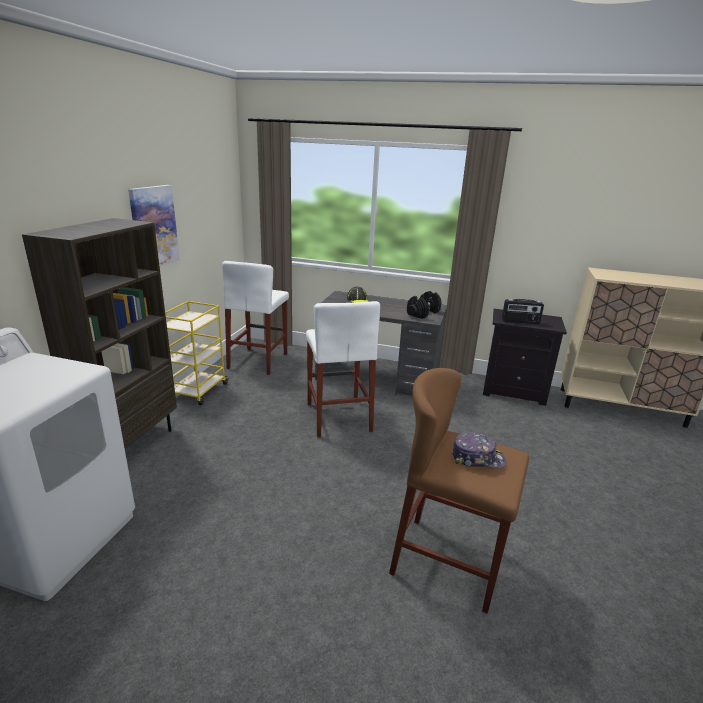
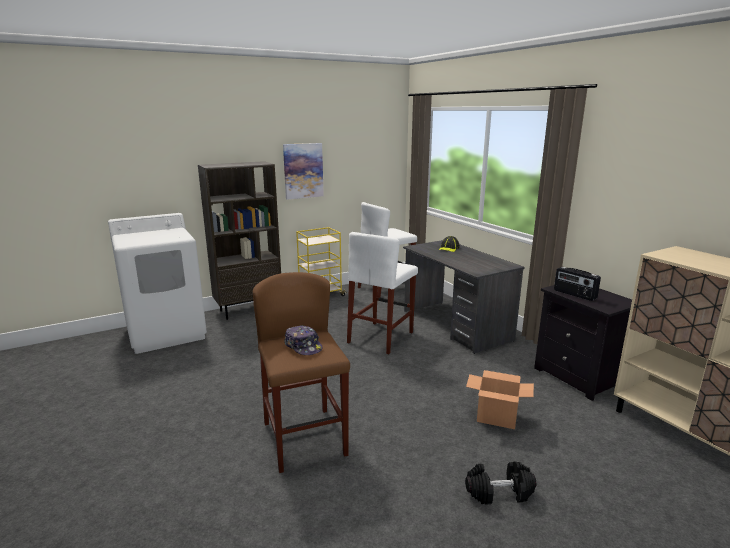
camera: 45 degrees right, 5 degrees down
(423, 313) = (482, 267): black dumbbell -> black dumbbell (499, 492)
(525, 450) = (496, 418): none -> cardboard box

